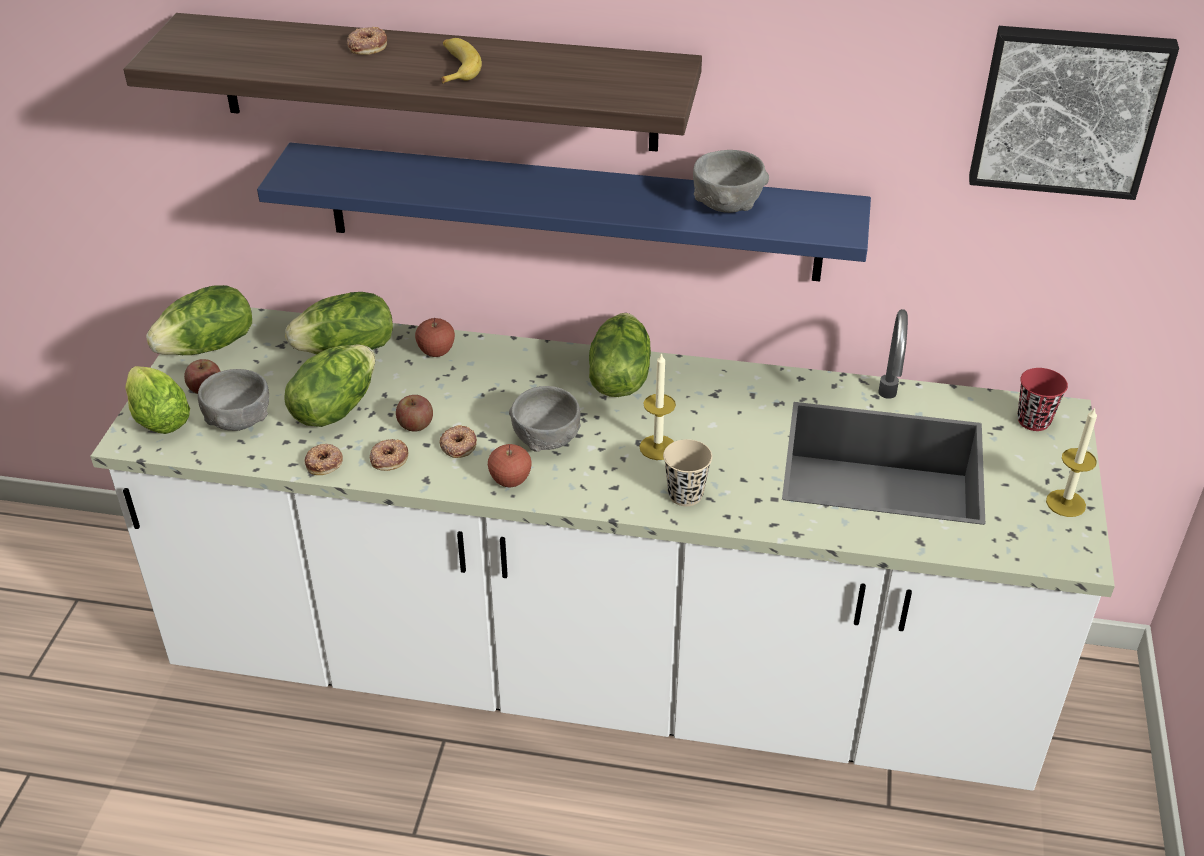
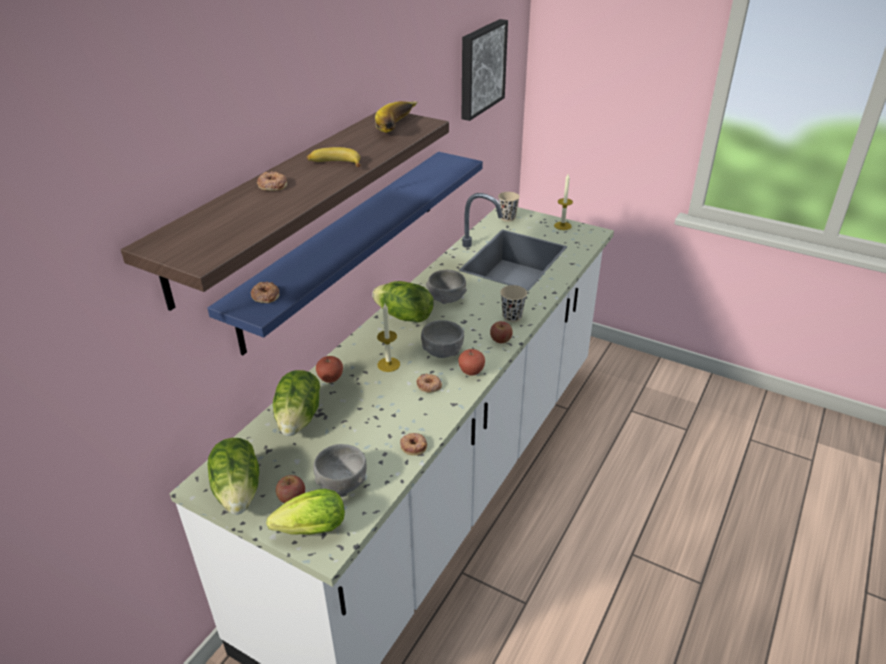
camera: 70 degrees left, 5 degrees down
(334, 408) = (359, 433): lettuce -> none
(389, 458) = (425, 416): donut -> donut (265, 296)
(415, 425) = (399, 399): apple -> apple (500, 340)
(627, 84) = (400, 126): none -> banana
(658, 447) = (470, 317): candle -> candle (388, 364)
(727, 205) = (419, 182): grey bowl -> grey bowl (446, 298)
(1033, 421) = (507, 218): red cup -> beige cup

